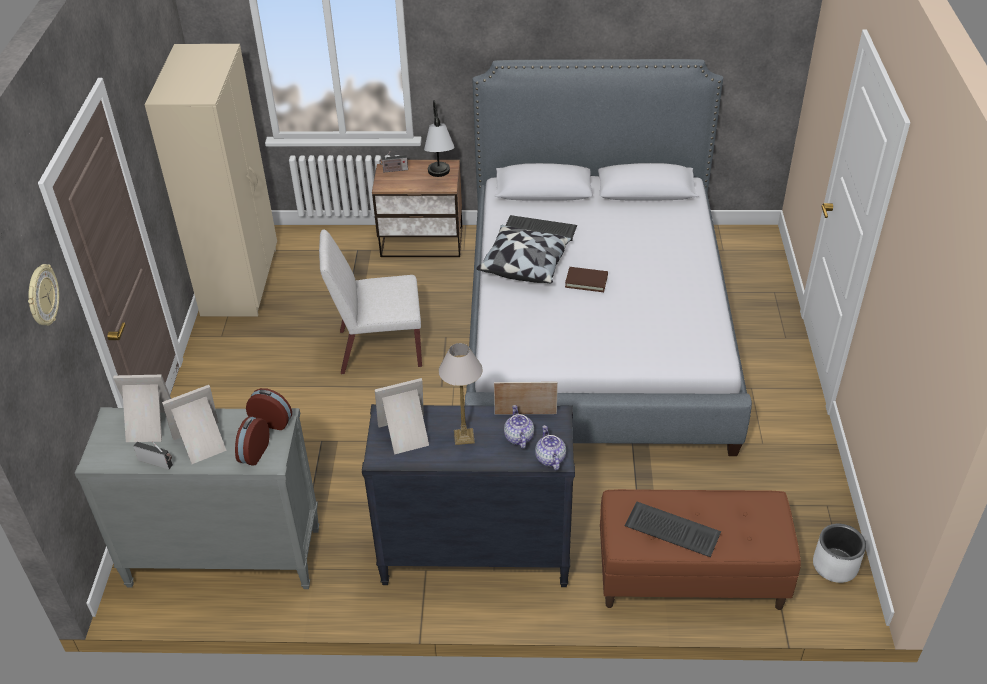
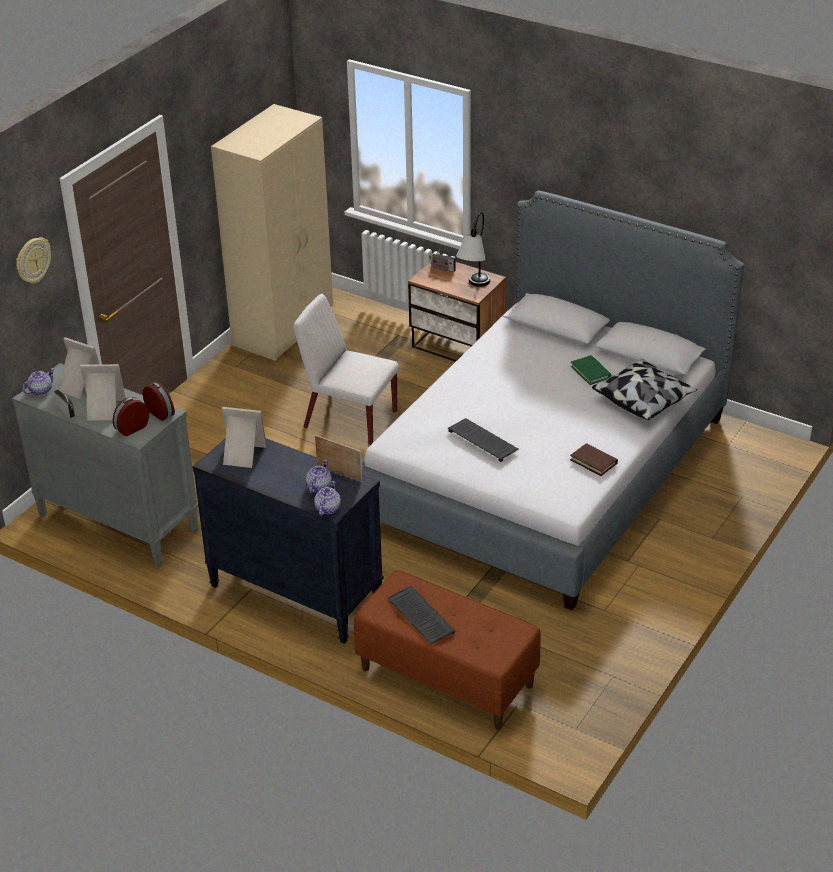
camera: 30 degrees right, 5 degrees down
(104, 449) = (41, 390): none -> teapot
(464, 436) = (281, 471): table lamp -> none
(525, 264) = (480, 380): pillow -> pillow (643, 400)
(541, 228) = (523, 356): keyboard -> keyboard (484, 441)
(586, 281) = (519, 410): brown book -> brown book (593, 461)
(613, 222) = (590, 372): none -> green book
(835, 566) = (574, 720): white planter -> none

